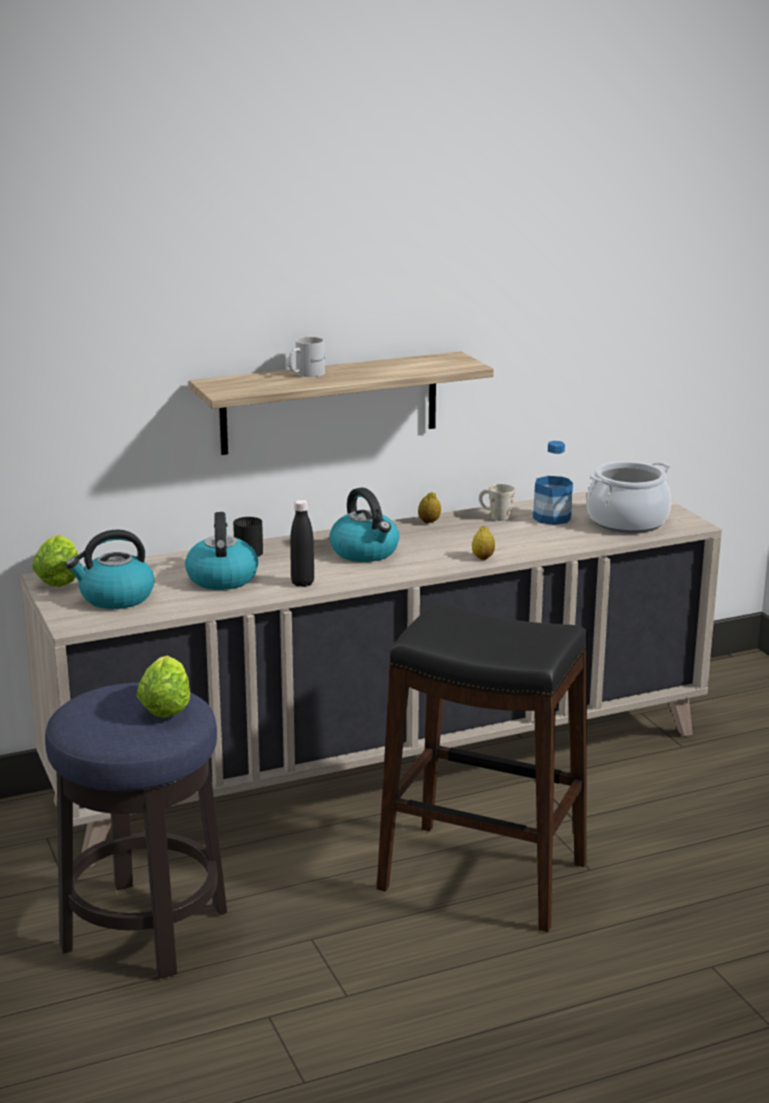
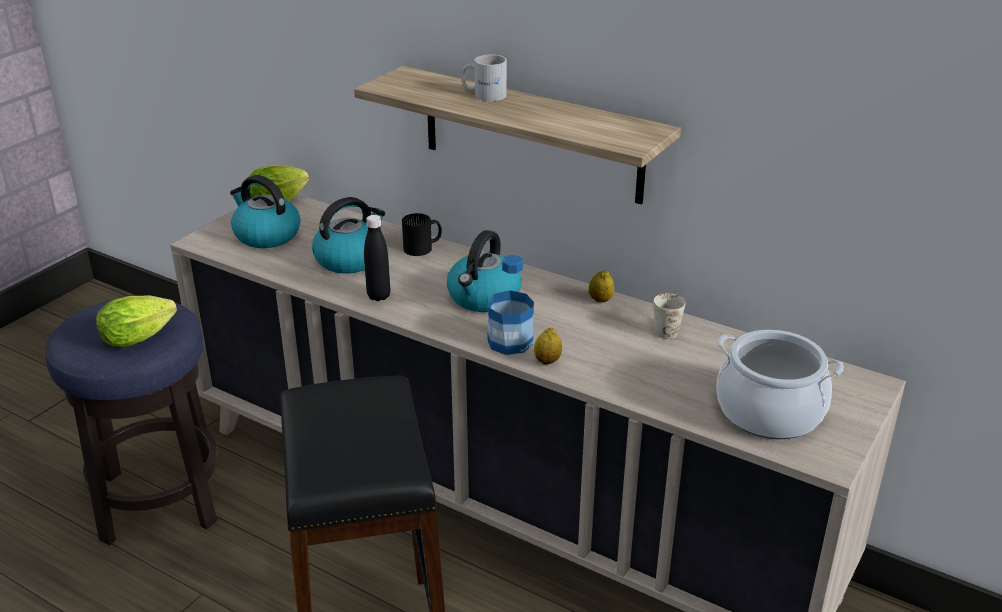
camera: 55 degrees right, 10 degrees up
(552, 518) = (709, 361): bottle -> bottle (510, 341)

